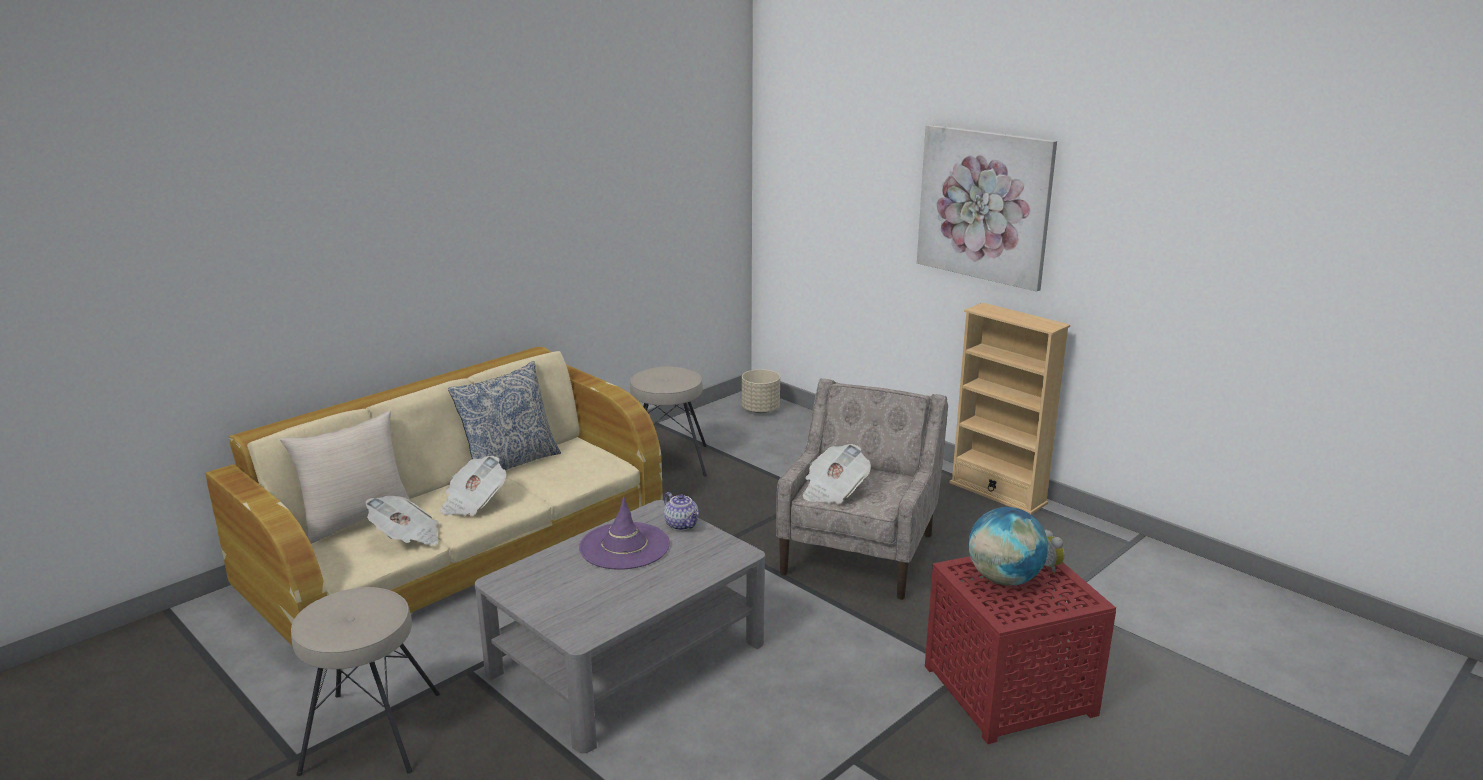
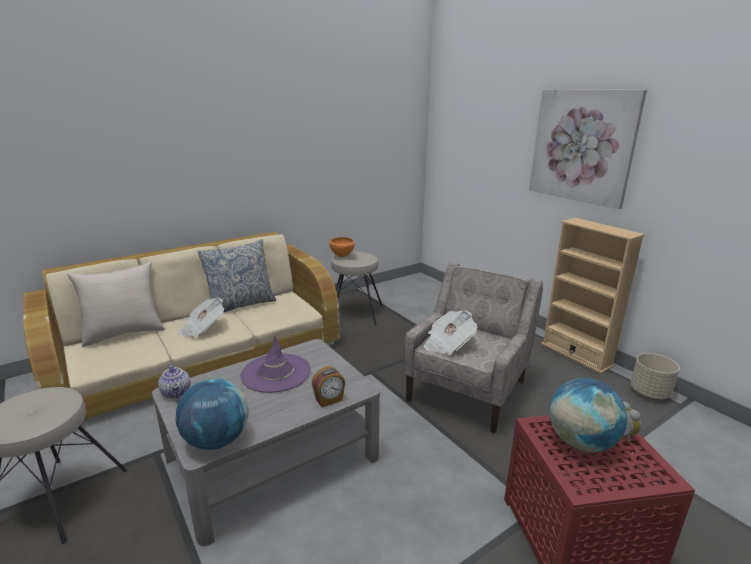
camera: 10 degrees right, 0 degrees up
(407, 537) = (145, 348): newspaper -> none
(593, 624) = (216, 440): none -> globe
(647, 377) = (342, 256): none -> orange bowl
(682, 525) = (326, 360): teapot -> teapot (177, 392)
(707, 569) = (329, 400): none -> alarm clock
(761, 410) = (423, 285): beige planter -> beige planter (650, 392)

